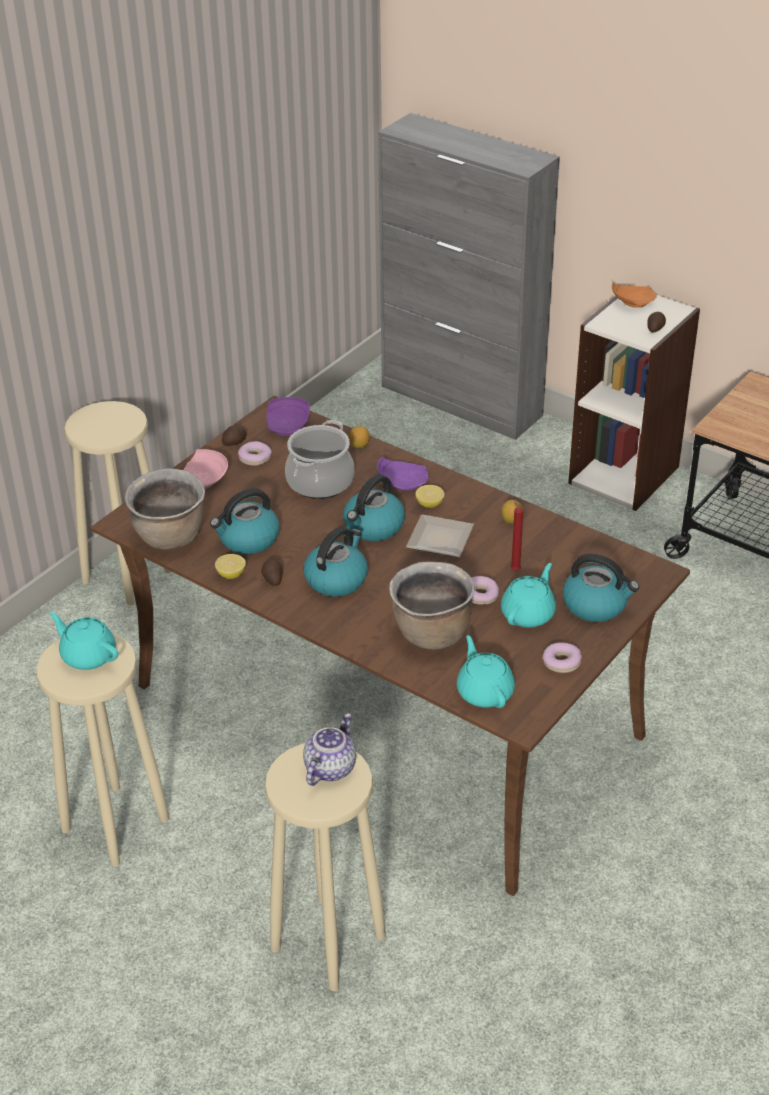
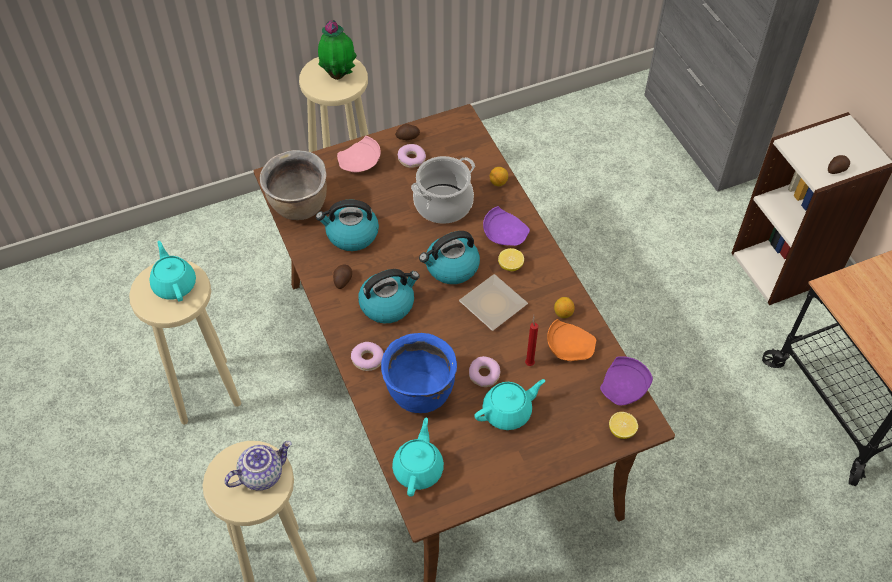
camera: 30 degrees right, 15 degrees up
(111, 420) = (339, 75): none -> potted plant
(231, 574) = (316, 261): lemon -> lemon (621, 431)
(288, 425) = (458, 138): purple plate -> purple plate (624, 388)
(431, 633) = (419, 392): brown cooking pot -> blue cooking pot
(561, 662) = (498, 473): donut -> donut (367, 359)
(596, 605) = (568, 431): kettle -> none
(631, 302) = (836, 132): orange plate -> orange plate (569, 347)

